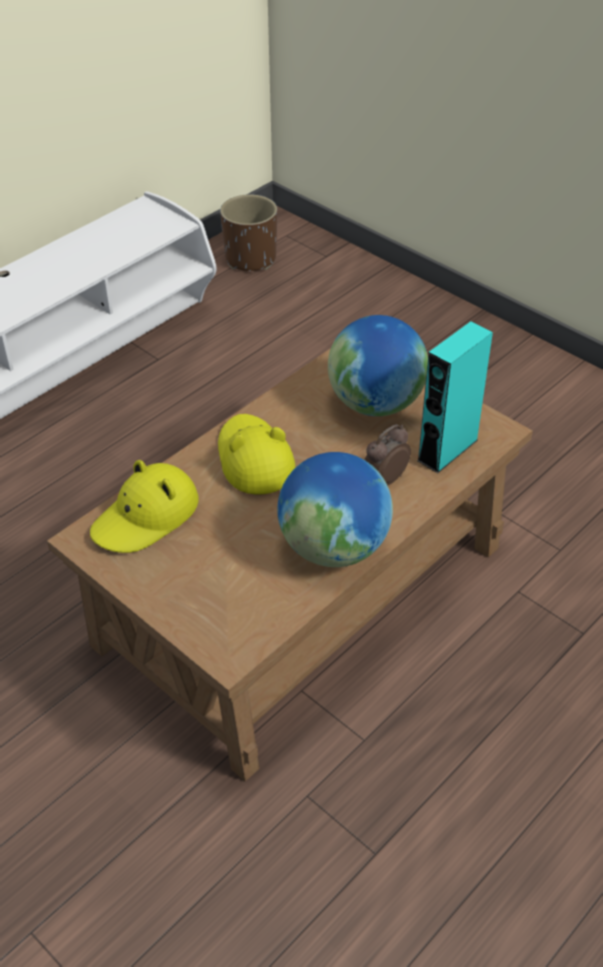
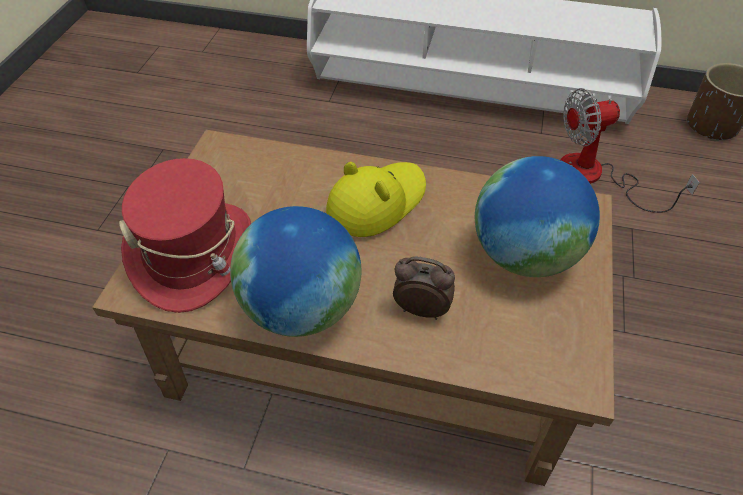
camera: 60 degrees right, 5 degrees up
(146, 516) = (262, 168): yellow hat -> none
(219, 599) = (193, 254): none -> red hat
(242, 357) = (595, 176): none -> fan
(447, 450) = (508, 345): turquoise speaker -> none

